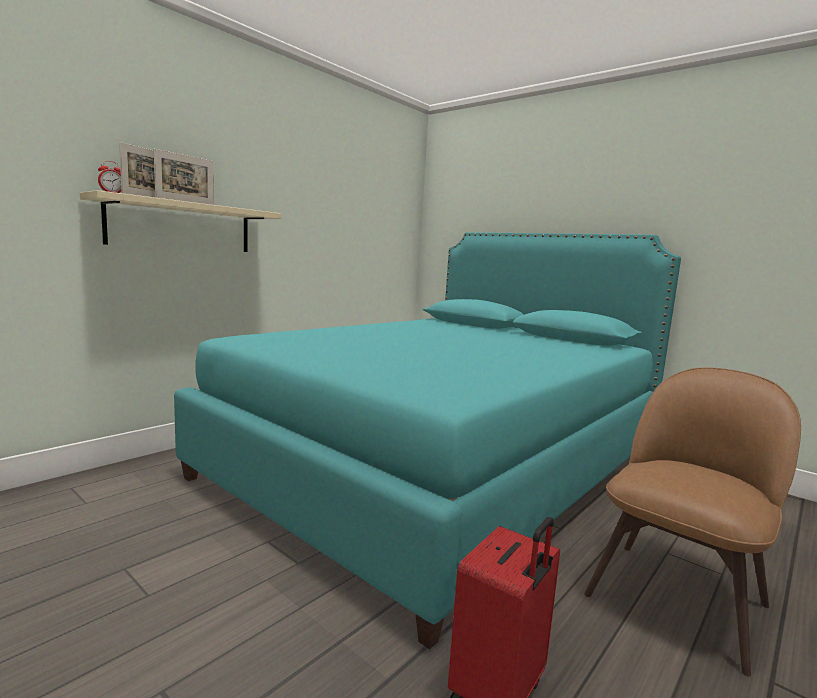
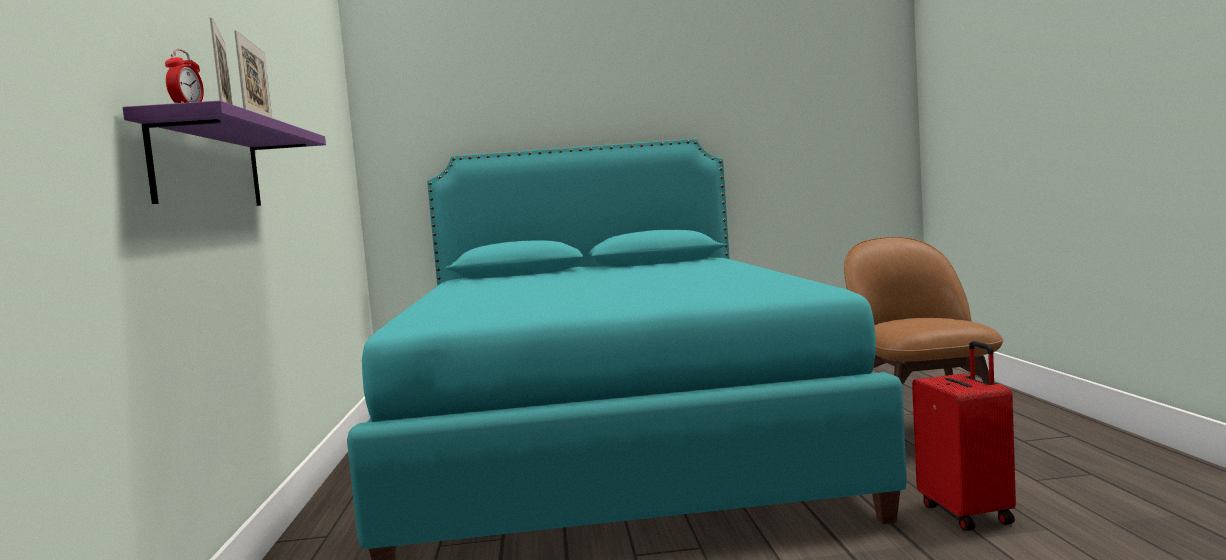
camera: 45 degrees left, 5 degrees down
(182, 226) = (209, 166): beige shelf -> purple shelf

